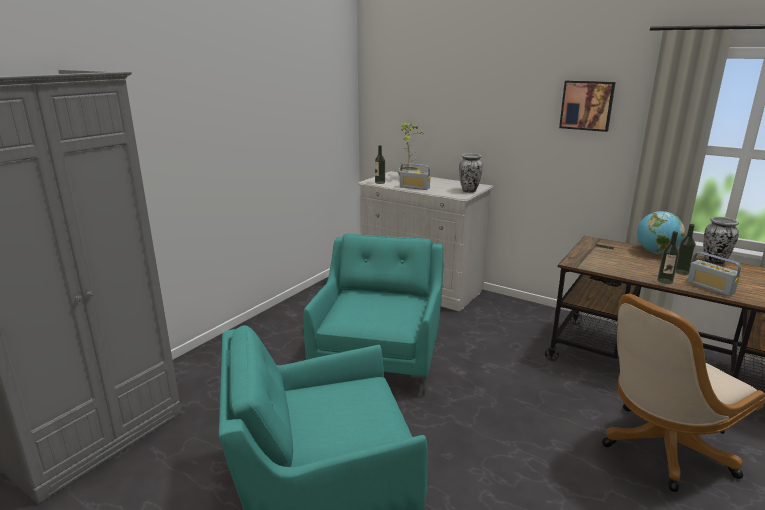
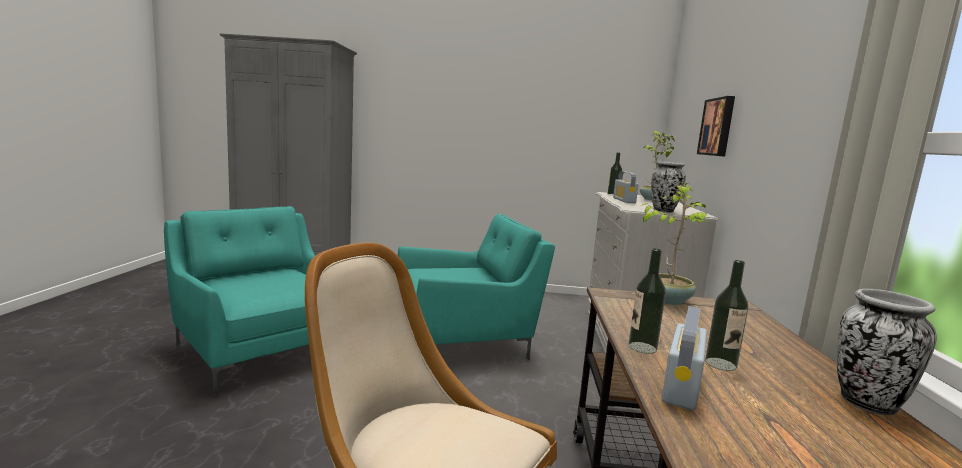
camera: 60 degrees right, 10 degrees down
(585, 252) = (667, 300): none -> potted plant
(587, 105) = (811, 82): picture -> picture (718, 127)
(656, 252) = (787, 347): globe -> none

